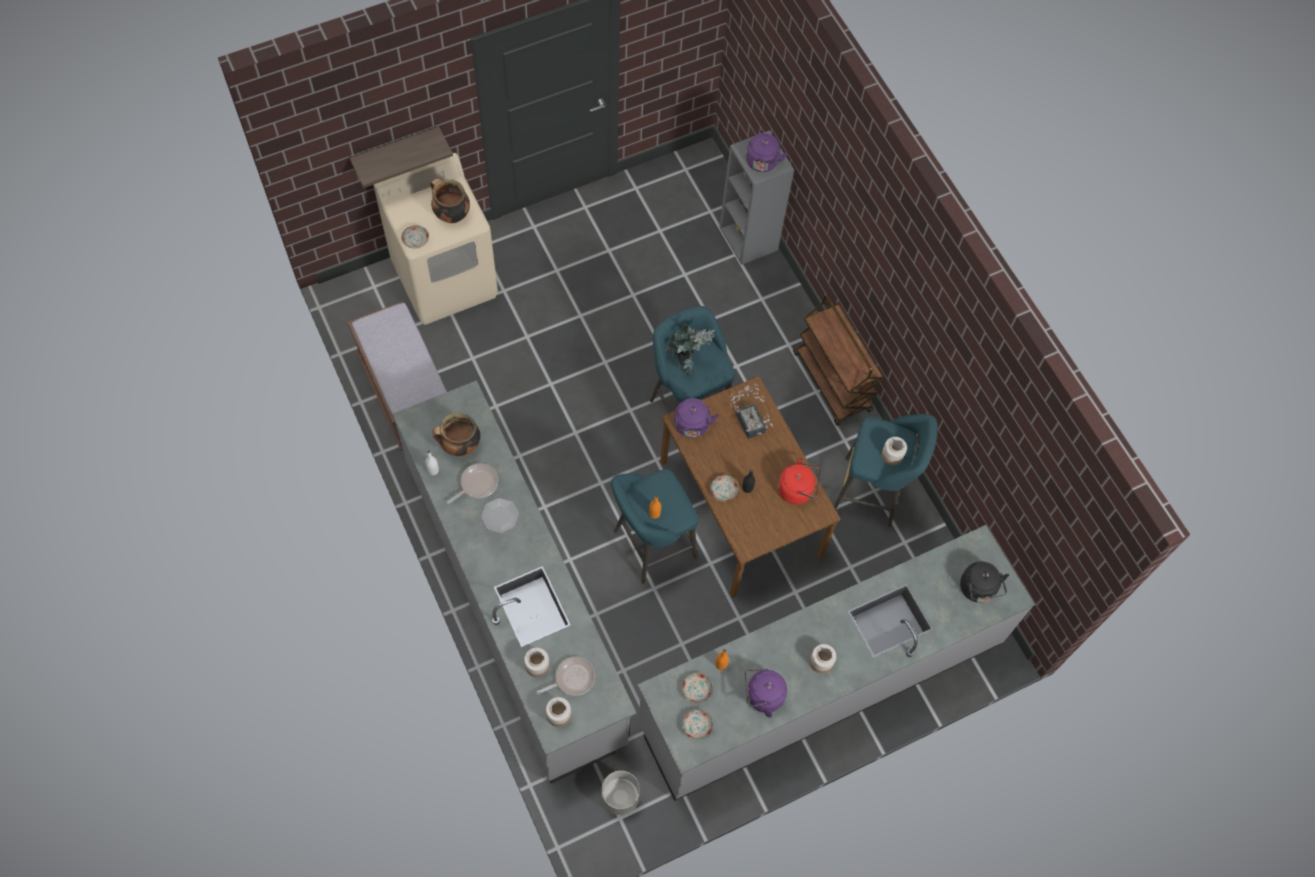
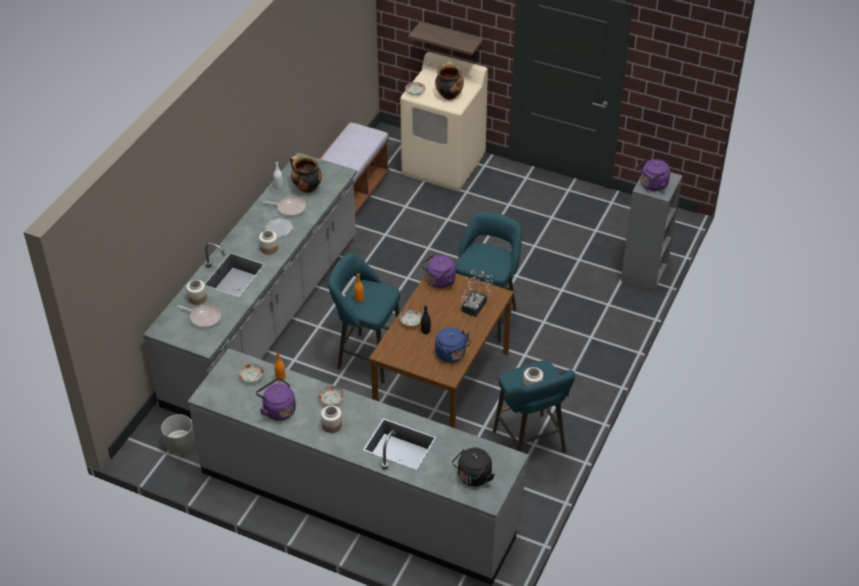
camera: 55 degrees right, 20 degrees down
(558, 715) = (174, 325): jar -> jar (269, 248)
(687, 360) = (484, 252): potted plant -> none
(697, 726) = (227, 390): plate -> plate (331, 399)
(797, 490) = (452, 355): red kettle -> blue kettle
(832, 383) = (590, 375): brown cart -> none

